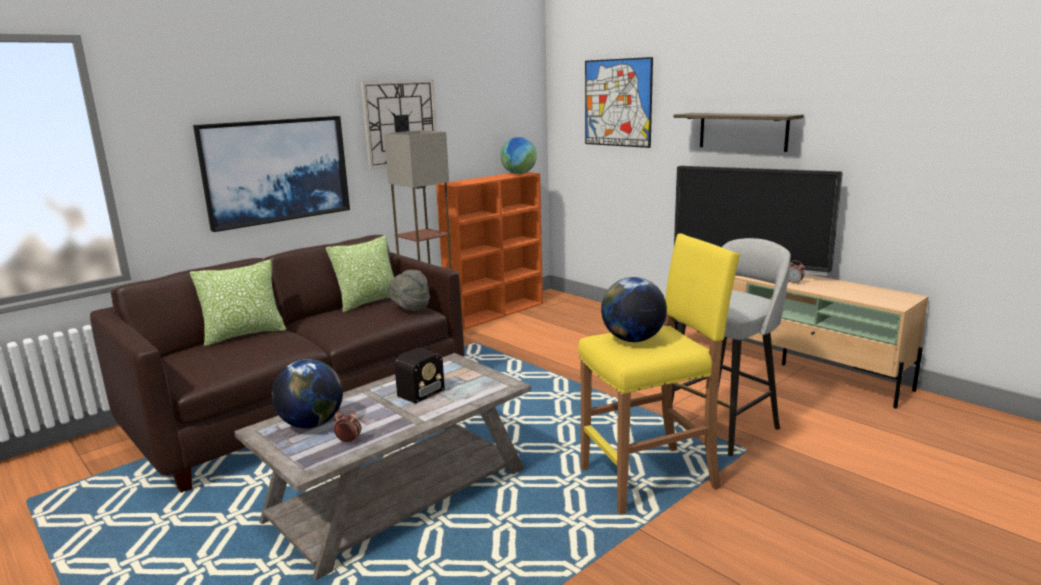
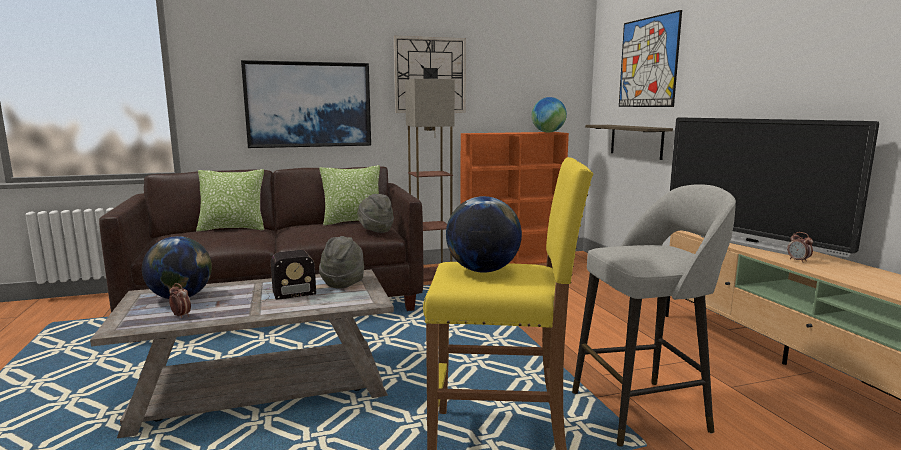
camera: 25 degrees right, 5 degrees down
(451, 372) = (343, 282): none -> grey hat
(742, 131) = (766, 81): shelf -> shelf (636, 141)

